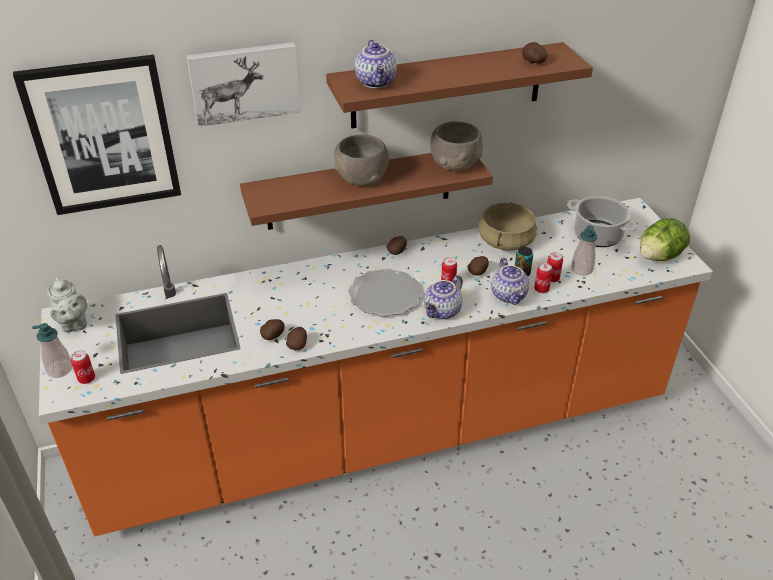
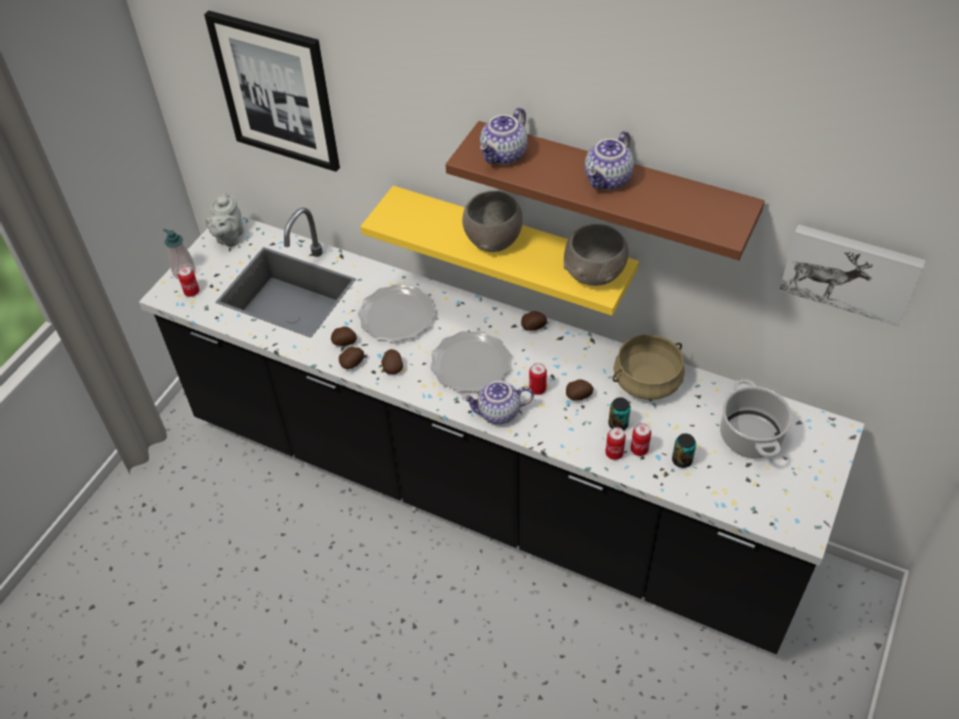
camera: 45 degrees right, 10 degrees up
(244, 82) = (399, 96): picture -> picture (850, 271)
(292, 298) = (397, 316): none -> plate
(359, 189) = (511, 245): brown shelf -> yellow shelf
(386, 433) = (485, 492): orange counter -> black counter
(509, 295) = (576, 439): teapot -> teapot (608, 180)
(533, 62) = (686, 210): potato -> potato (393, 367)
(581, 269) = (682, 460): soap dispenser -> can
(659, 256) = (784, 502): lettuce -> none

